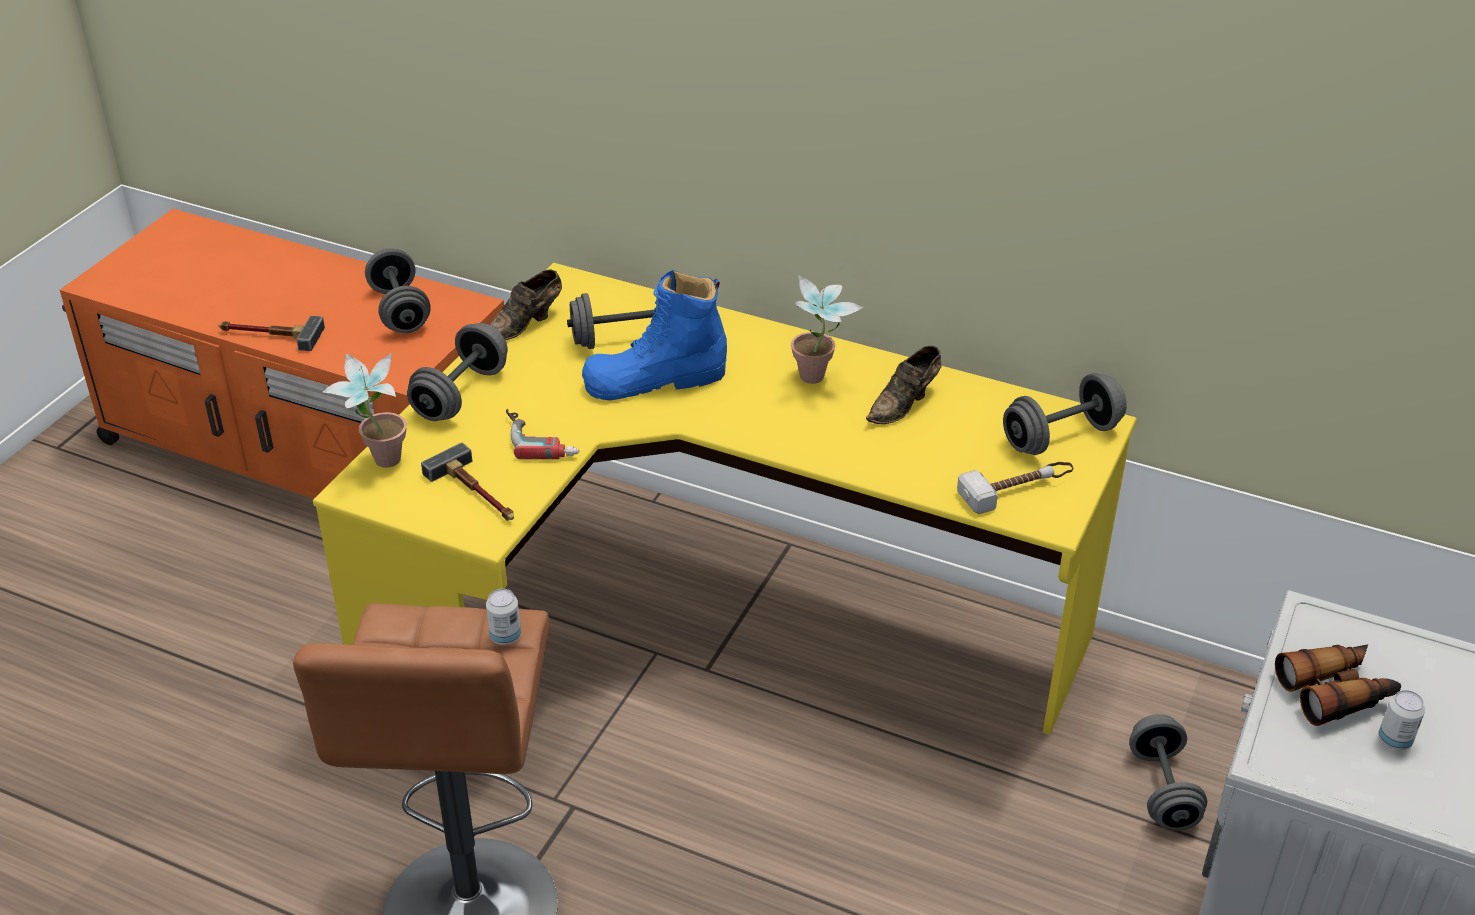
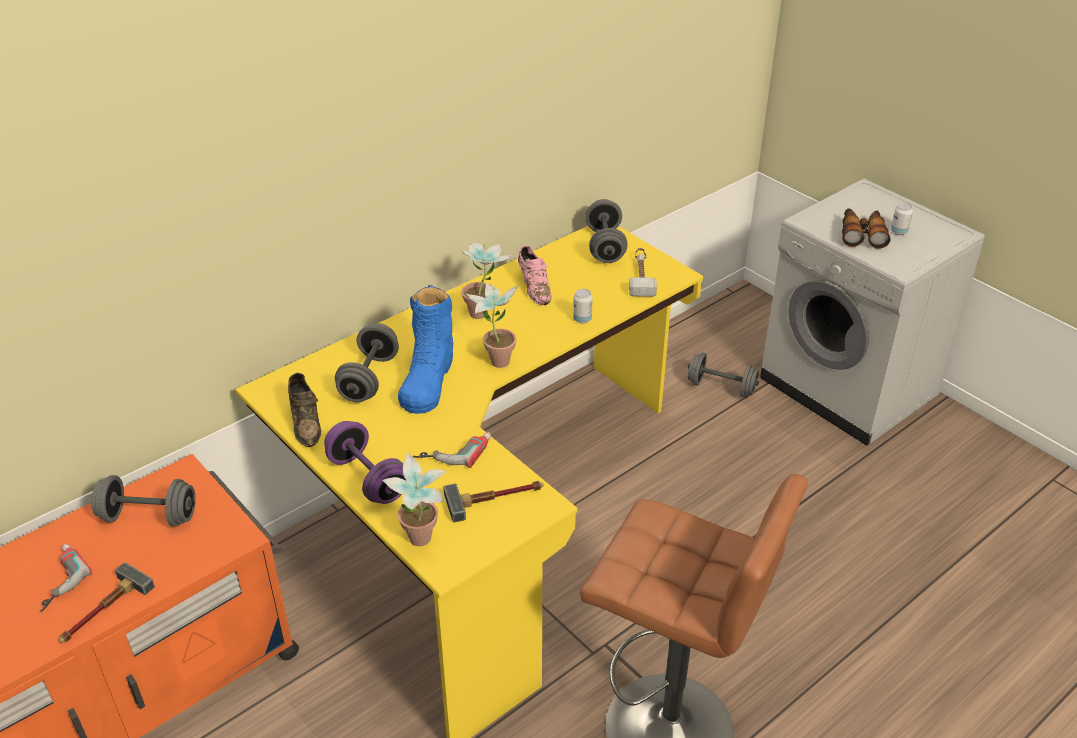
camera: 65 degrees left, 0 degrees up
(295, 295) = (56, 580): none -> power drill
(461, 394) = (367, 479): grey dumbbell -> purple dumbbell
(505, 636) = (664, 520): can -> can (582, 319)
(732, 417) = (496, 358): none -> potted plant
(905, 404) = (534, 288): brown shoe -> pink shoe

